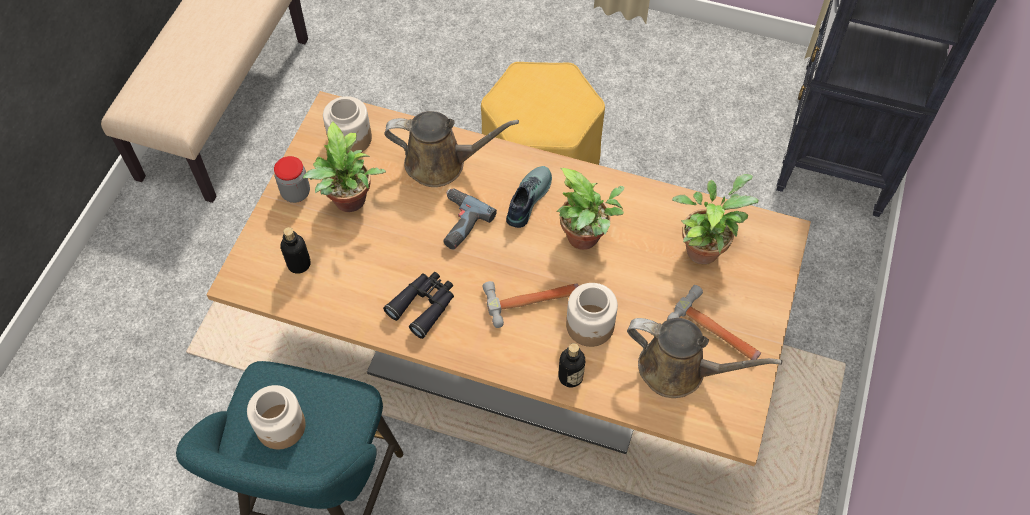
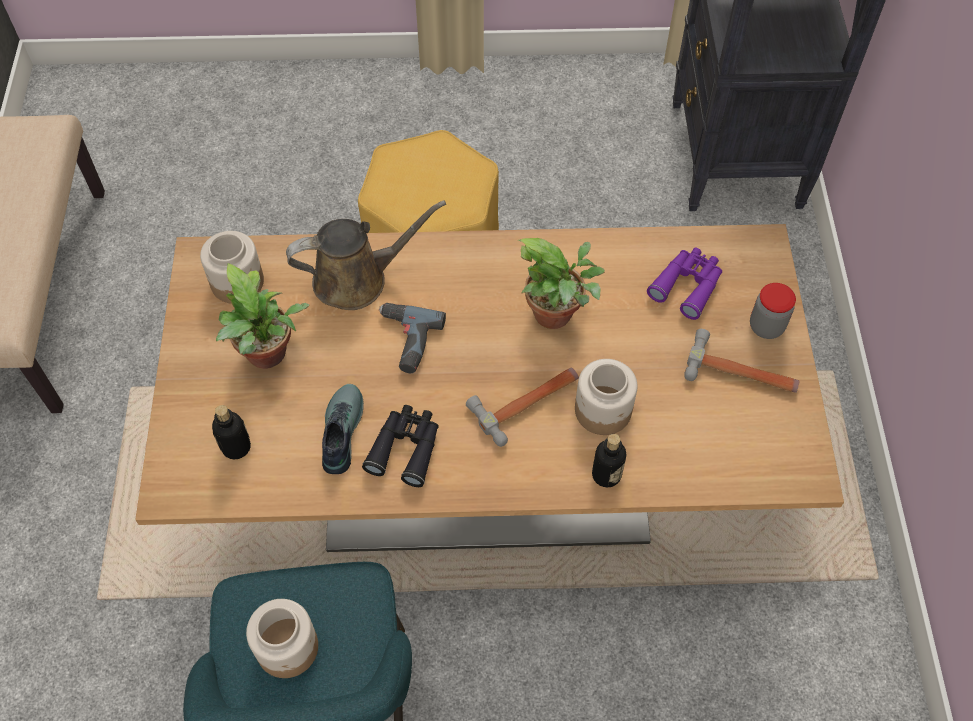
camera: 20 degrees left, 0 degrees up
(296, 193) = (197, 364): jar -> jar (766, 327)
(526, 199) = (472, 291): shoe -> shoe (339, 432)
(679, 370) = (720, 428): brown watering can -> none
(703, 247) = (687, 285): potted plant -> purple binoculars

